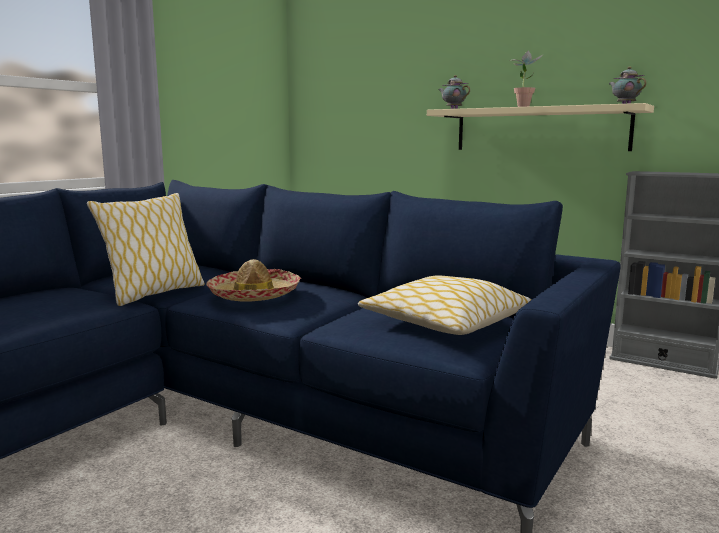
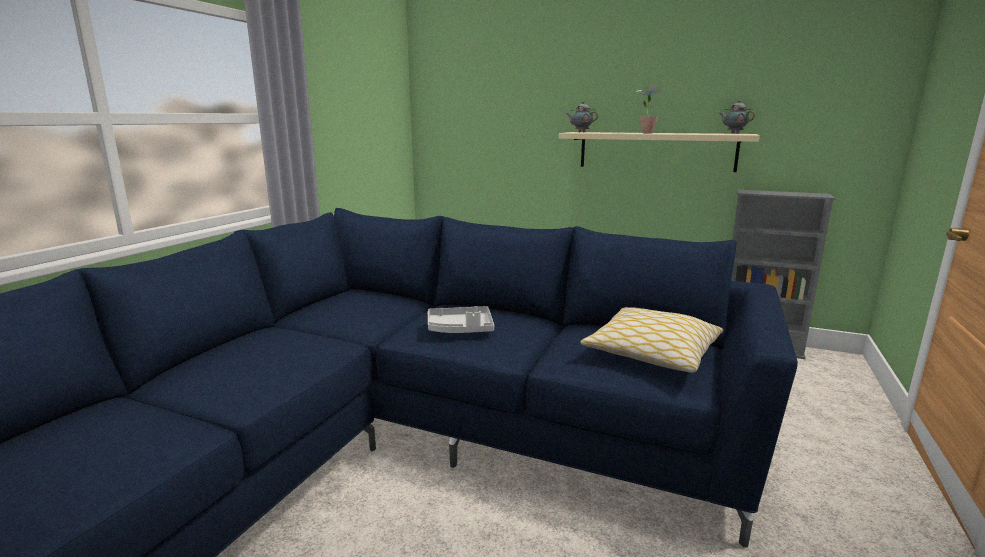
camera: 10 degrees left, 5 degrees up
(154, 294) = (358, 331): pillow -> none
(254, 295) = (460, 329): hat -> grey tray

